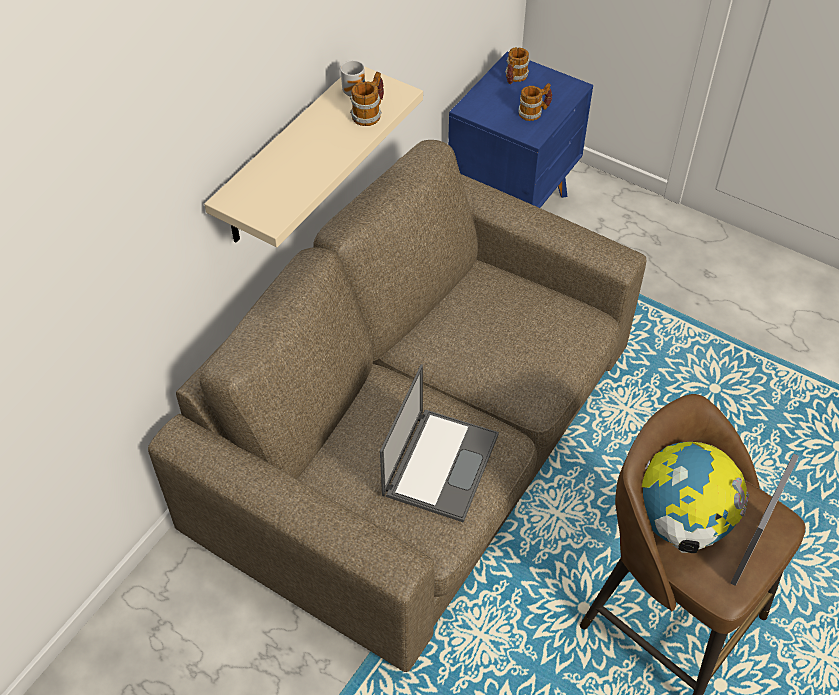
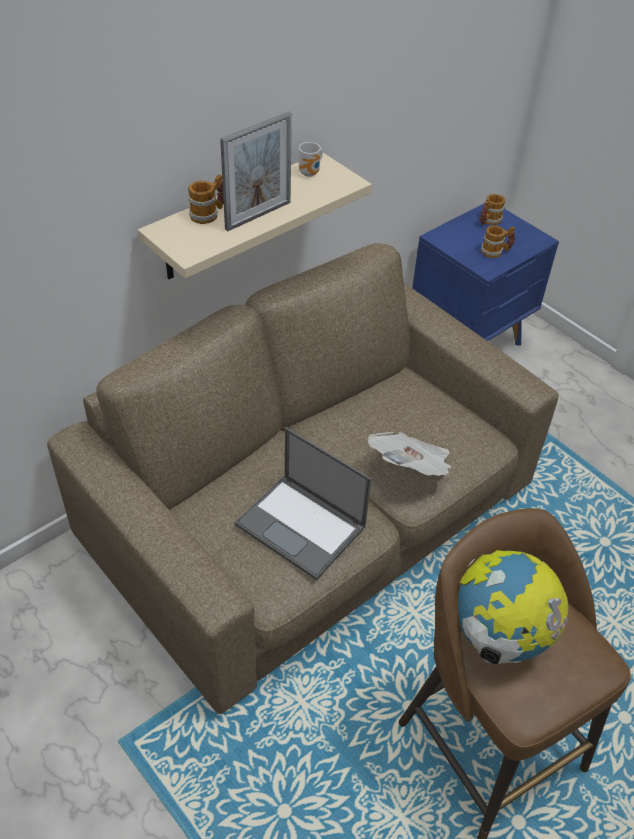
camera: 15 degrees right, 5 degrees down
(370, 113) = (315, 191): mug -> mug (208, 214)
(440, 463) = (302, 526): laptop -> laptop turned 90 degrees clockwise
(525, 371) = (411, 468): none -> newspaper
(750, 548) = (562, 681): picture frame -> picture frame (258, 215)

